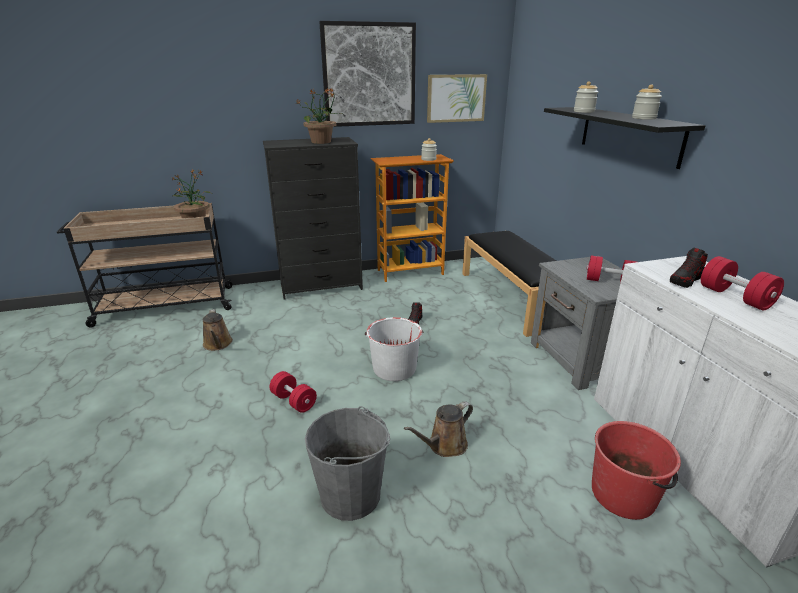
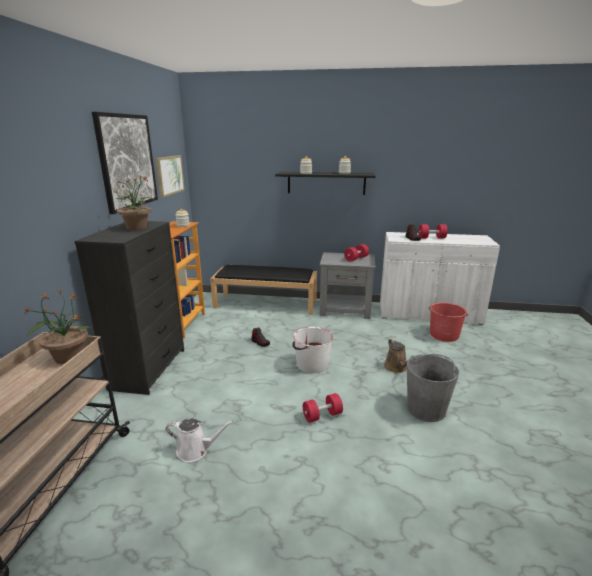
camera: 65 degrees left, 5 degrees down
(218, 344) = (196, 450): brown watering can -> white watering can

